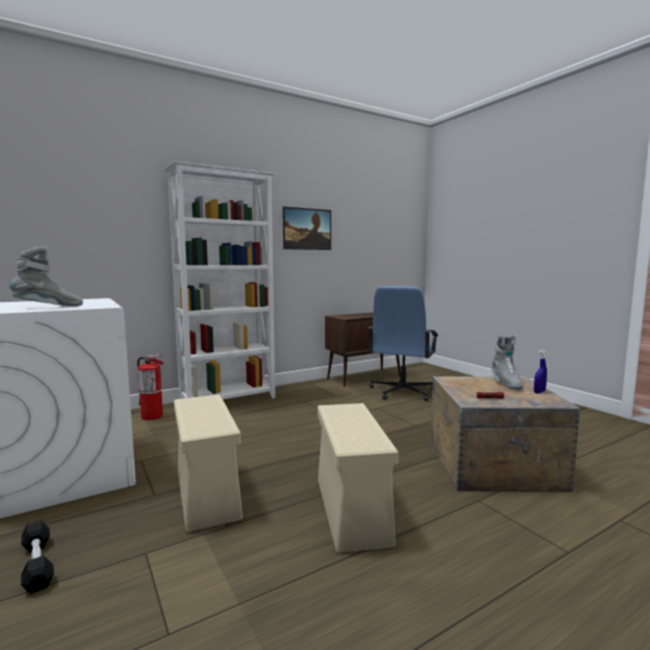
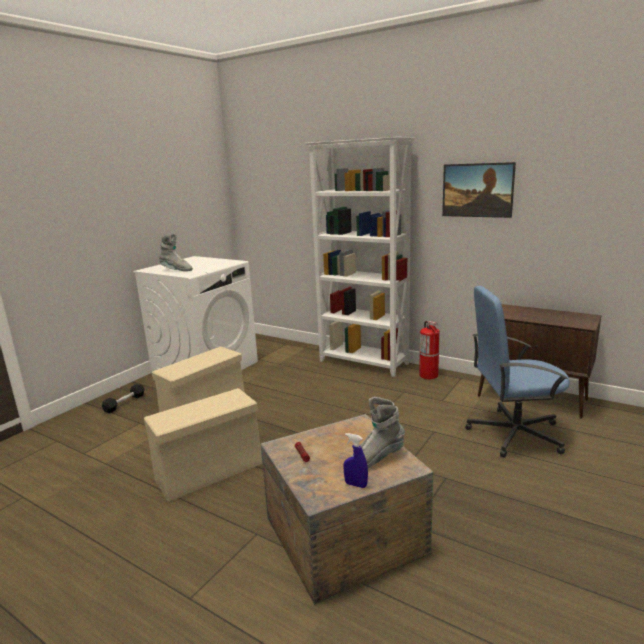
camera: 65 degrees right, 10 degrees up
(152, 416) = (301, 354): fire extinguisher -> fire extinguisher (429, 375)

